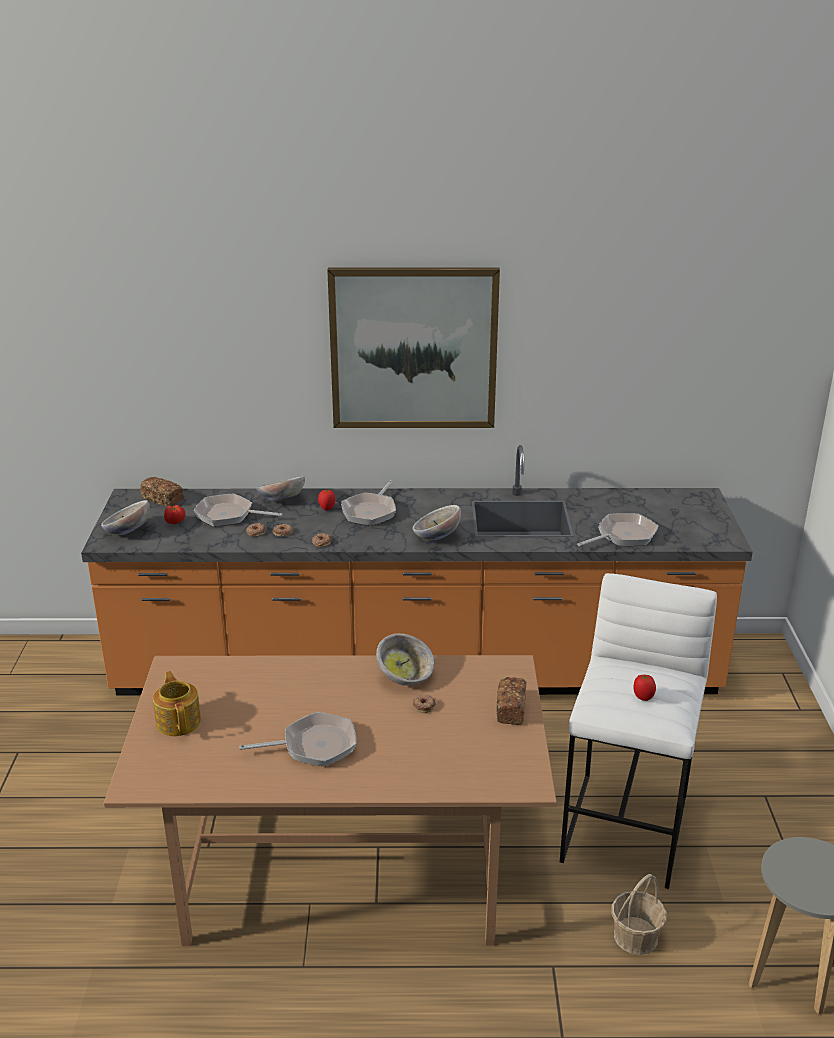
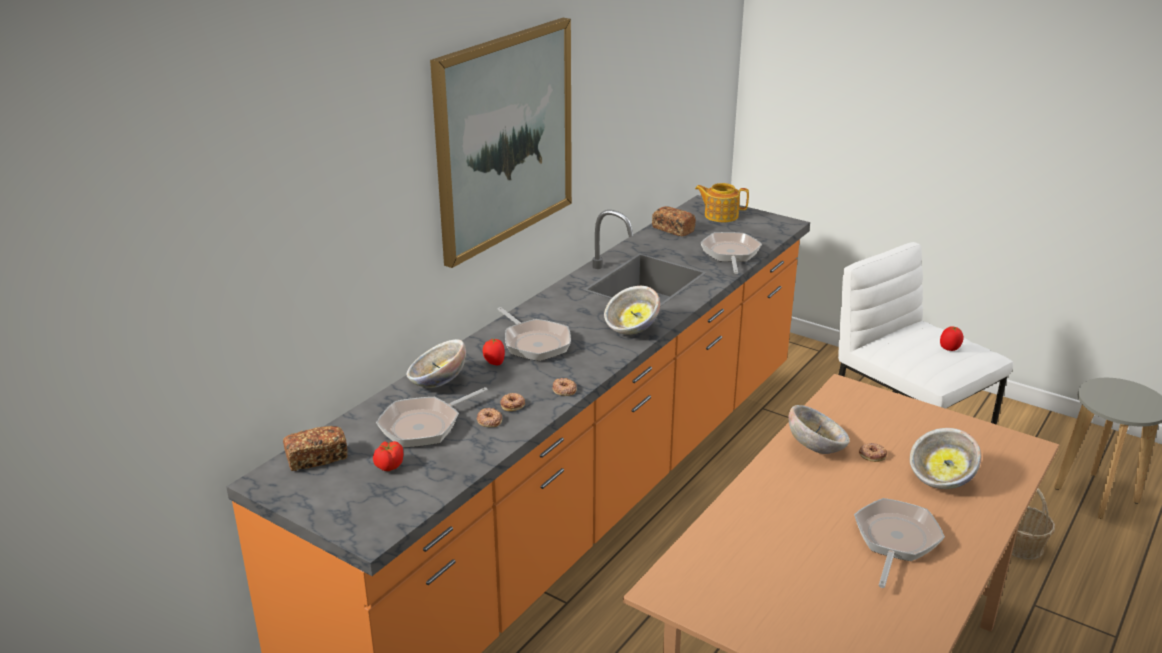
camera: 55 degrees left, 0 degrees up
(127, 532) = (366, 509): bowl -> bowl (941, 480)
(179, 721) = (781, 619): teapot -> teapot (720, 215)
(510, 709) = (911, 414): bread -> bread (673, 229)

